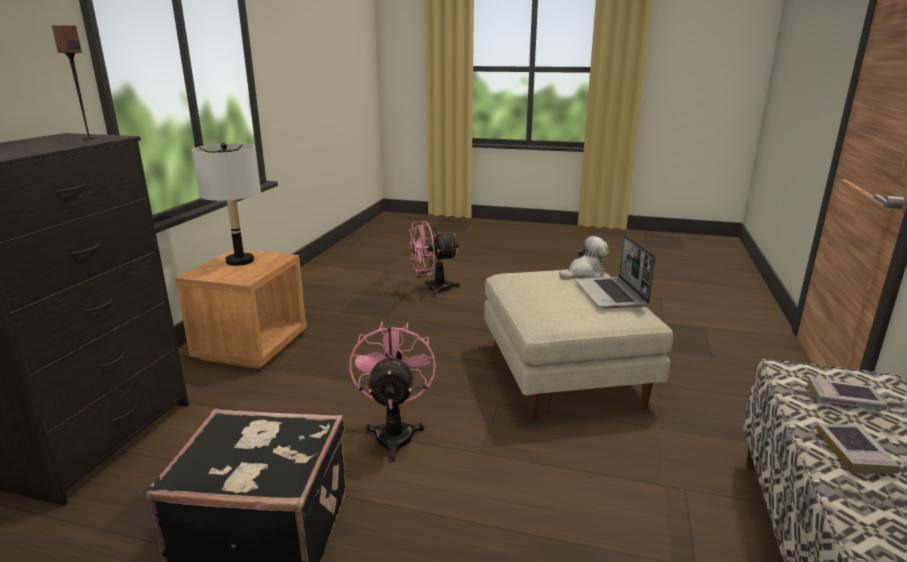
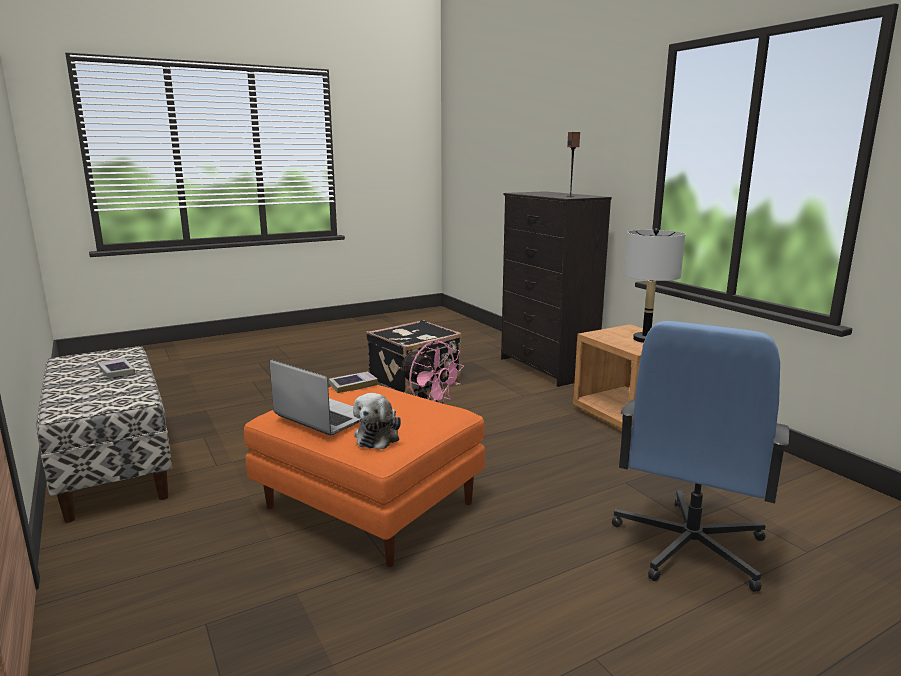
camera: 135 degrees right, 5 degrees down
(433, 289) = (688, 547): pink fan -> blue office chair
(565, 375) = (367, 505): beige ottoman -> orange ottoman
(844, 399) = (104, 394): book -> book (353, 385)

